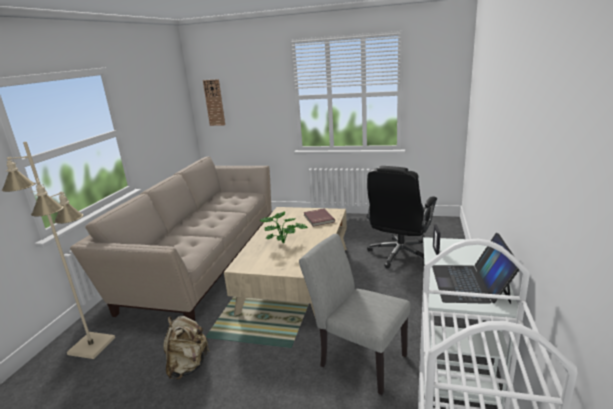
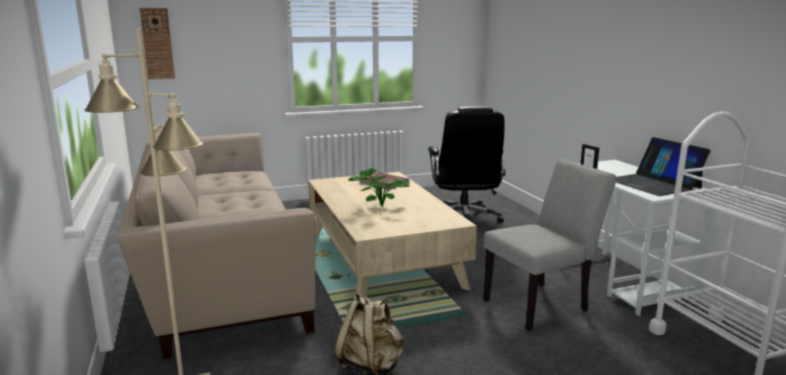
camera: 35 degrees left, 5 degrees down
(357, 358) = (541, 304): grey chair -> grey chair turned 150 degrees clockwise

